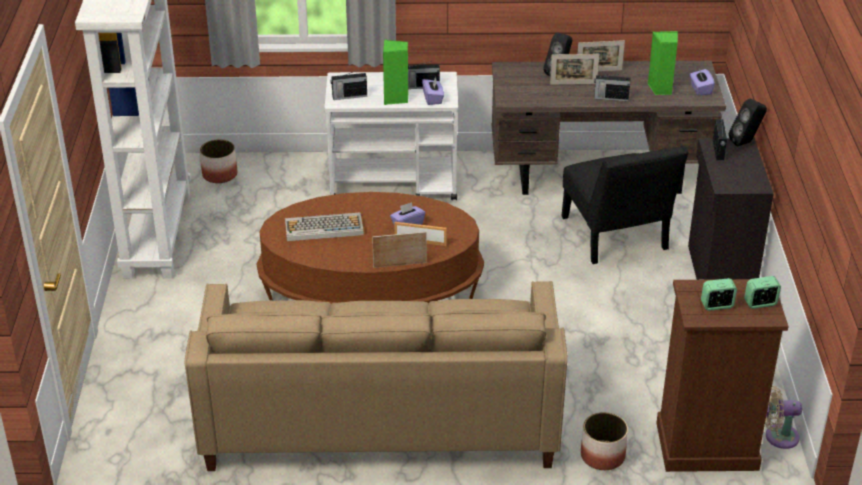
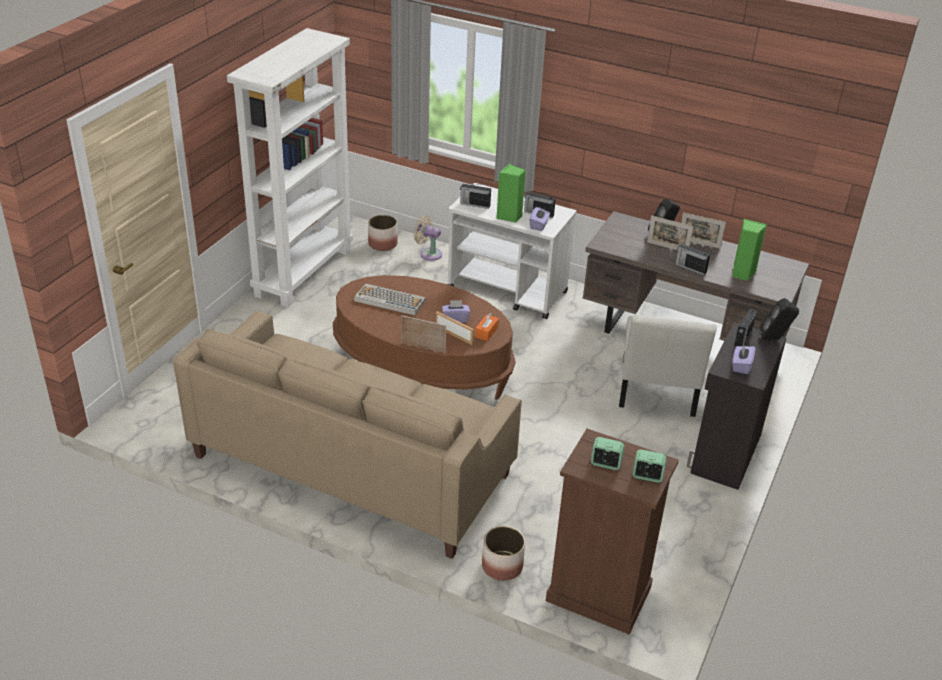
camera: 25 degrees right, 0 degrees up
(449, 228) = (486, 332): none -> orange tissue box
(616, 237) = (657, 392): black chair -> white chair
(700, 89) = (778, 284): purple tissue box -> purple tissue box (741, 366)
(778, 436) = (669, 612): beige fan -> beige fan (428, 253)

